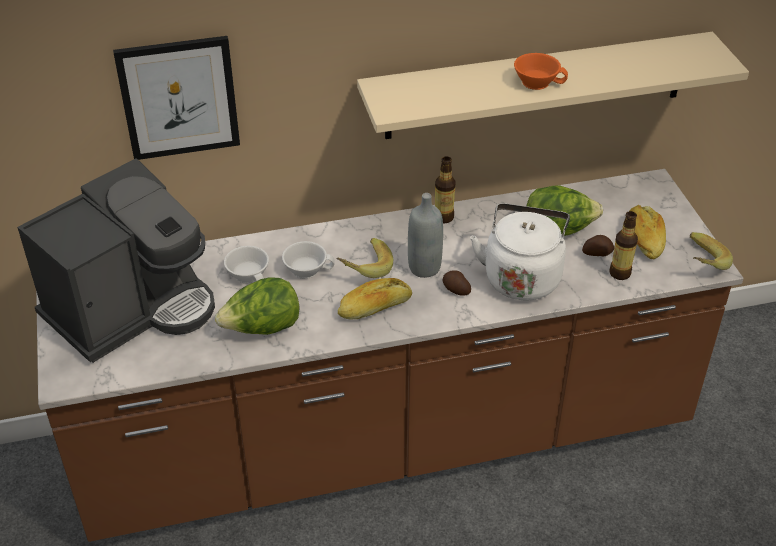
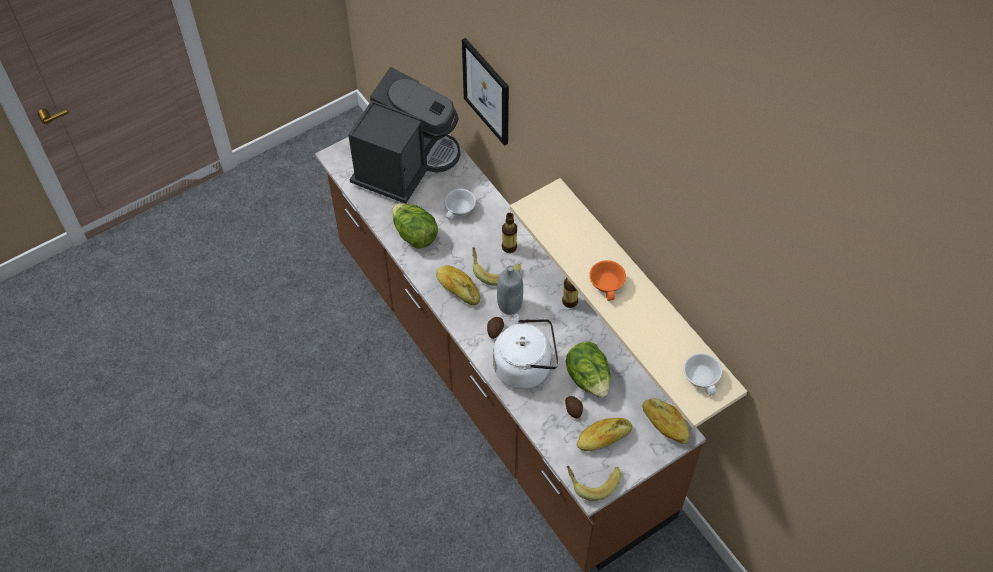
camera: 70 degrees right, 15 degrees up
(132, 309) = (405, 162): coffee machine -> coffee machine turned 90 degrees counterclockwise
(307, 269) = (479, 238): white cup -> white cup (702, 378)
(619, 273) = (556, 429): bottle -> bottle (509, 247)
(639, 190) = (664, 424): none -> bread

